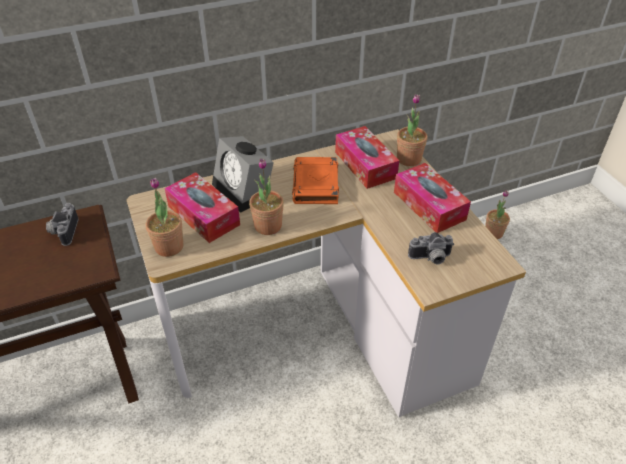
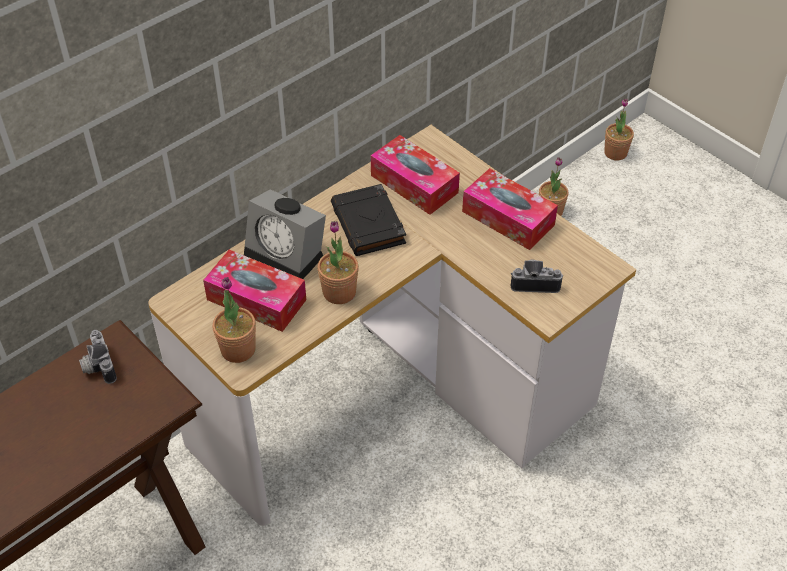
camera: 20 degrees left, 5 degrees up
(316, 185) = (369, 225): orange book -> black book
(409, 159) = (461, 163): potted plant -> potted plant (615, 153)
(430, 259) = (535, 282): camera -> camera turned 150 degrees counterclockwise

